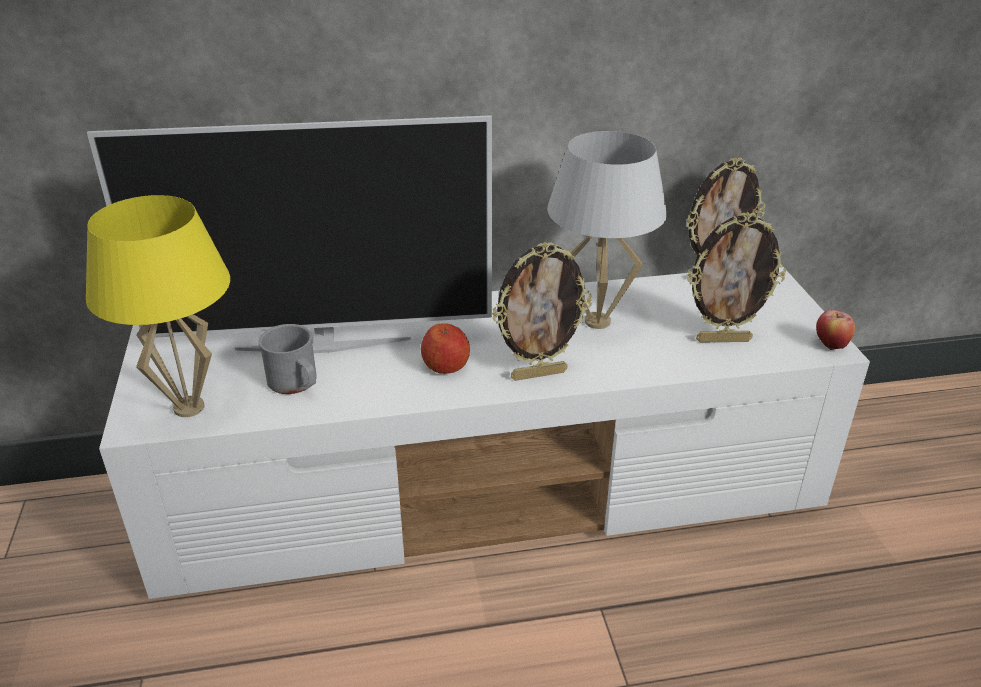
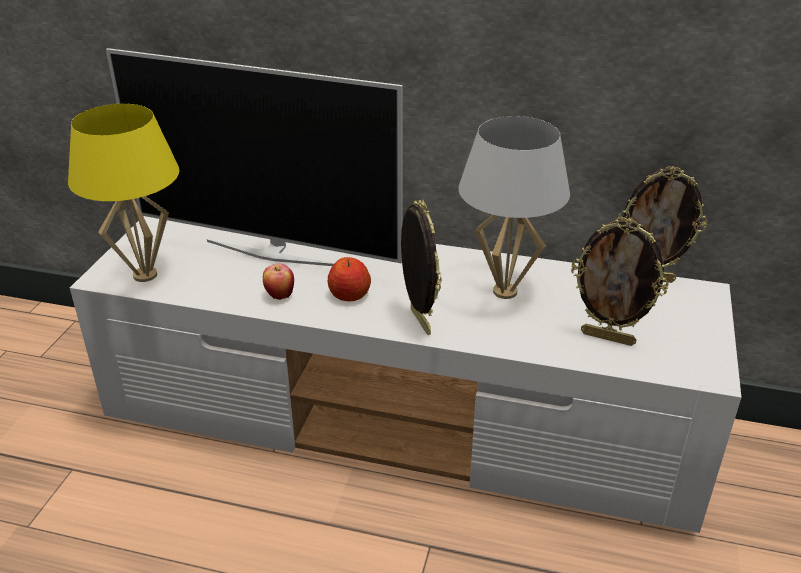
camera: 25 degrees right, 0 degrees up
(296, 384) = (229, 278): grey mug -> none
(538, 374) = (418, 321): picture frame -> picture frame turned 120 degrees counterclockwise
(830, 345) = (711, 371): apple -> apple (279, 295)

